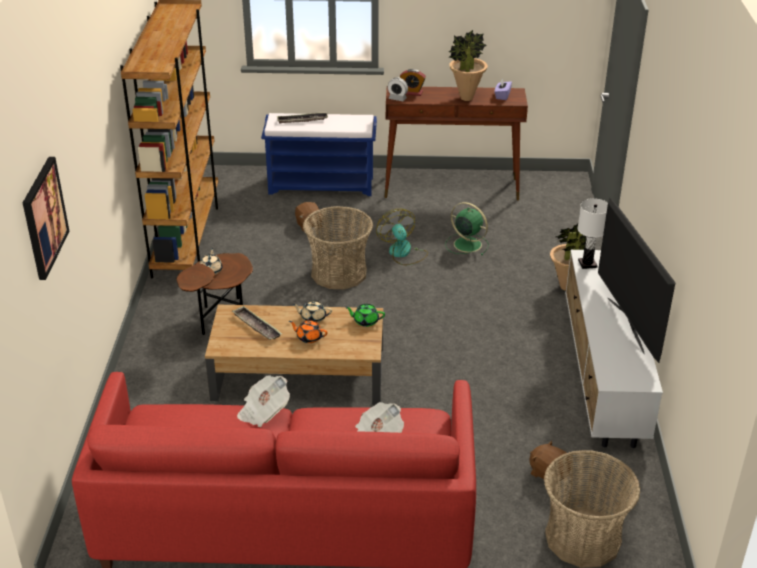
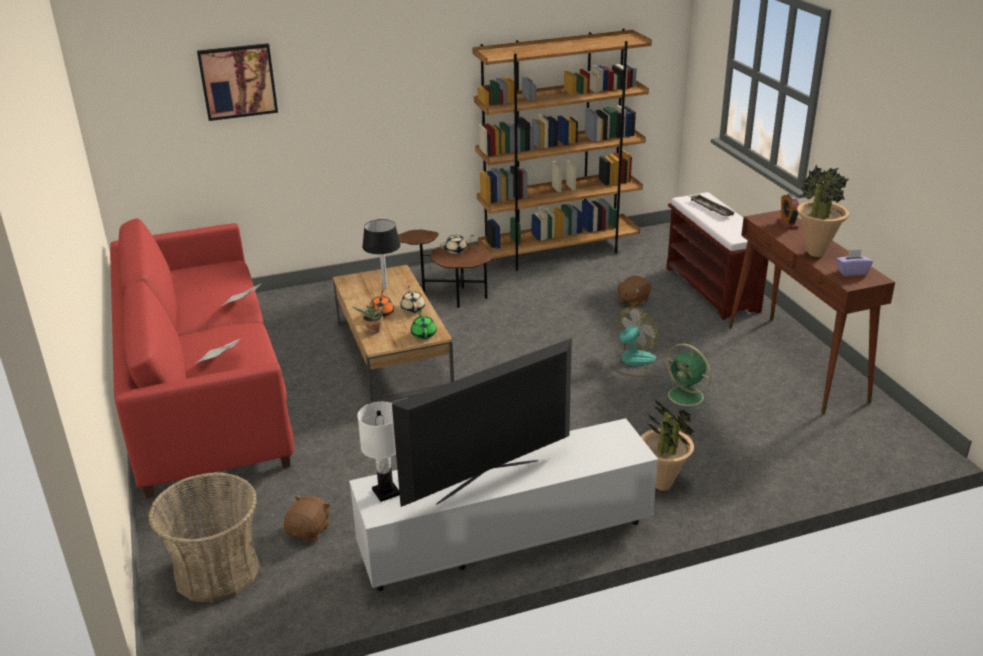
camera: 70 degrees right, 5 degrees down
(257, 326) = (385, 287): tray -> black table lamp
(322, 185) = (713, 290): blue bench -> brown bench
(339, 273) = (565, 335): basket -> none
(340, 349) = (373, 331): none -> potted plant
(397, 98) = (762, 219): alarm clock -> none
(466, 244) = (687, 397): green fan -> green fan turned 120 degrees clockwise
(587, 264) = (602, 434): white table lamp -> white table lamp (386, 492)

